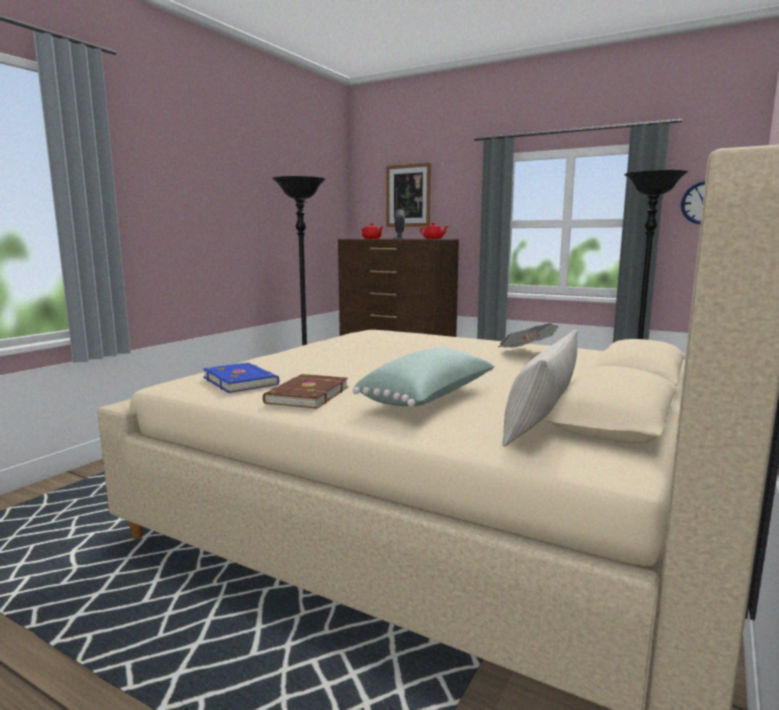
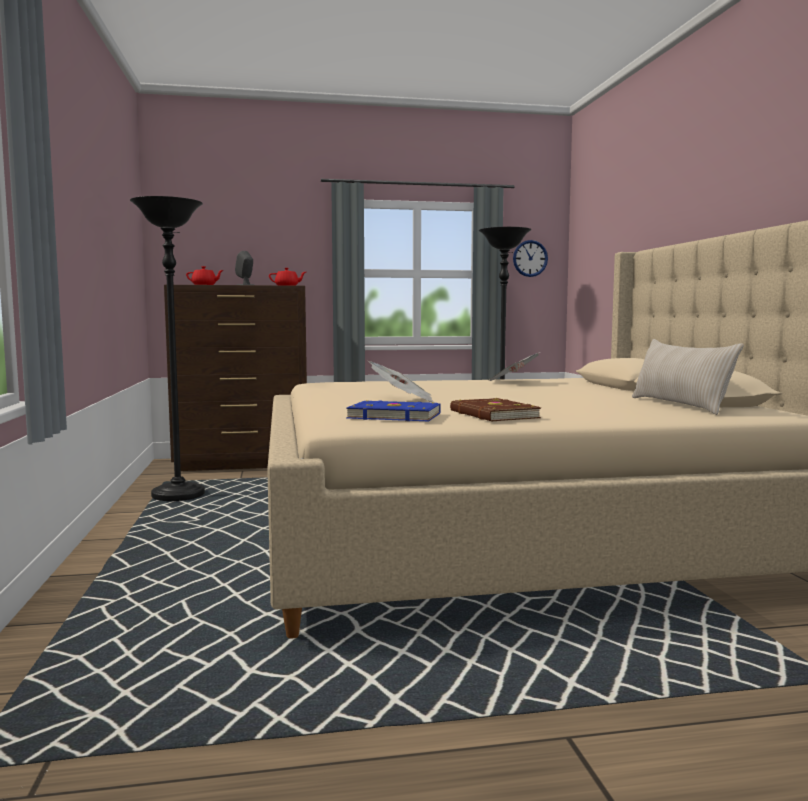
camera: 40 degrees left, 5 degrees down
(328, 363) = (403, 401): none -> newspaper
(408, 195) = (232, 236): picture -> none
(430, 398) = (577, 406): green pillow -> none

